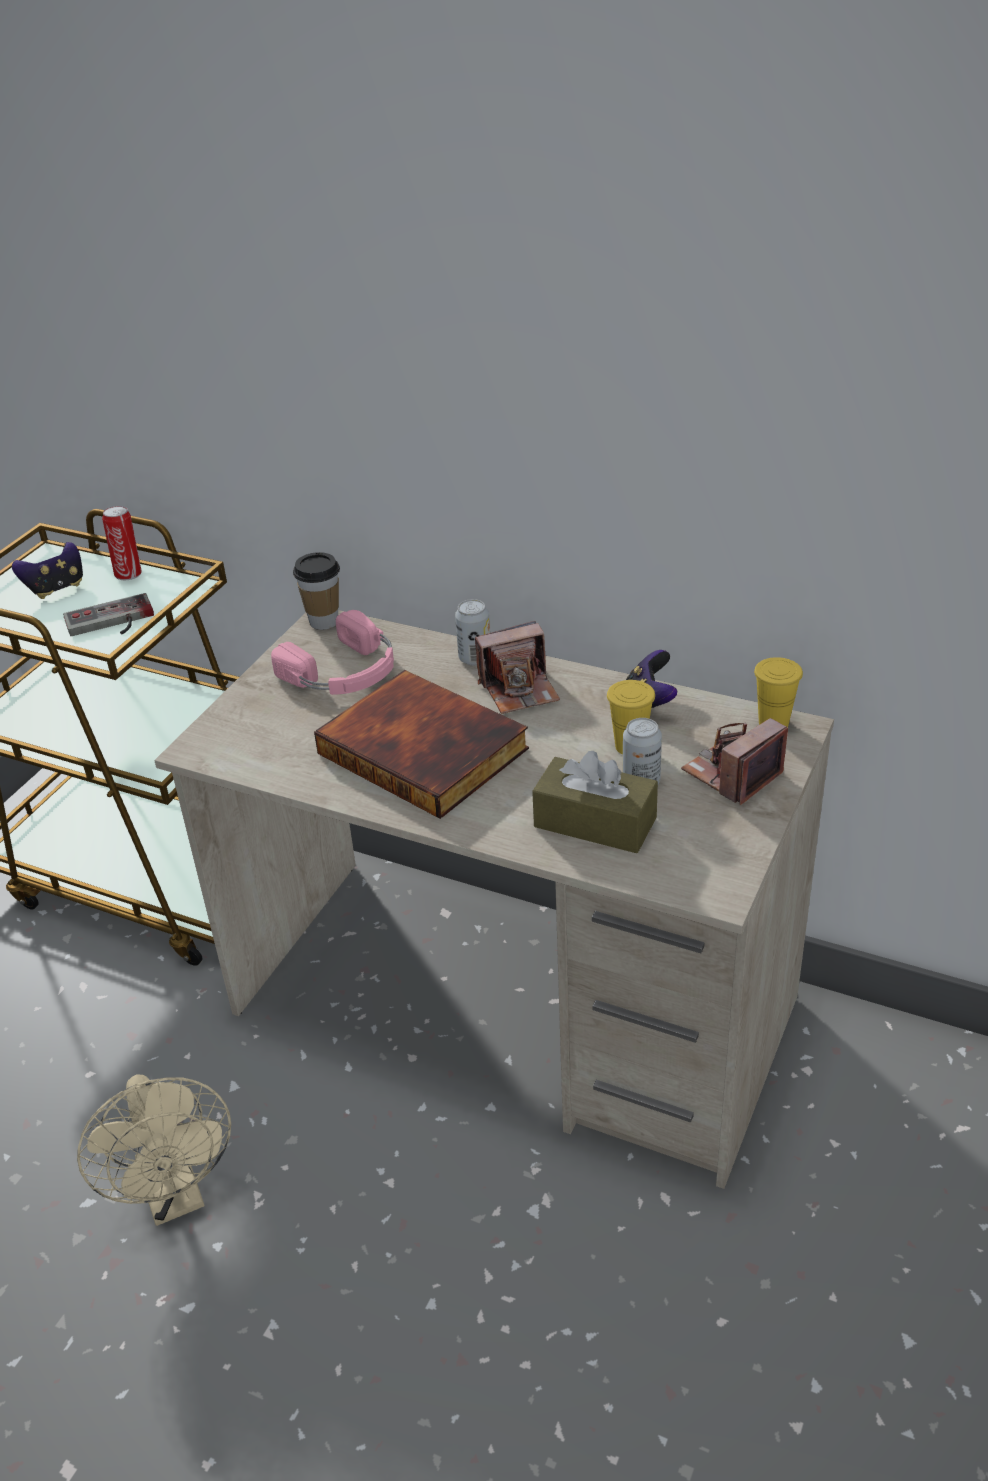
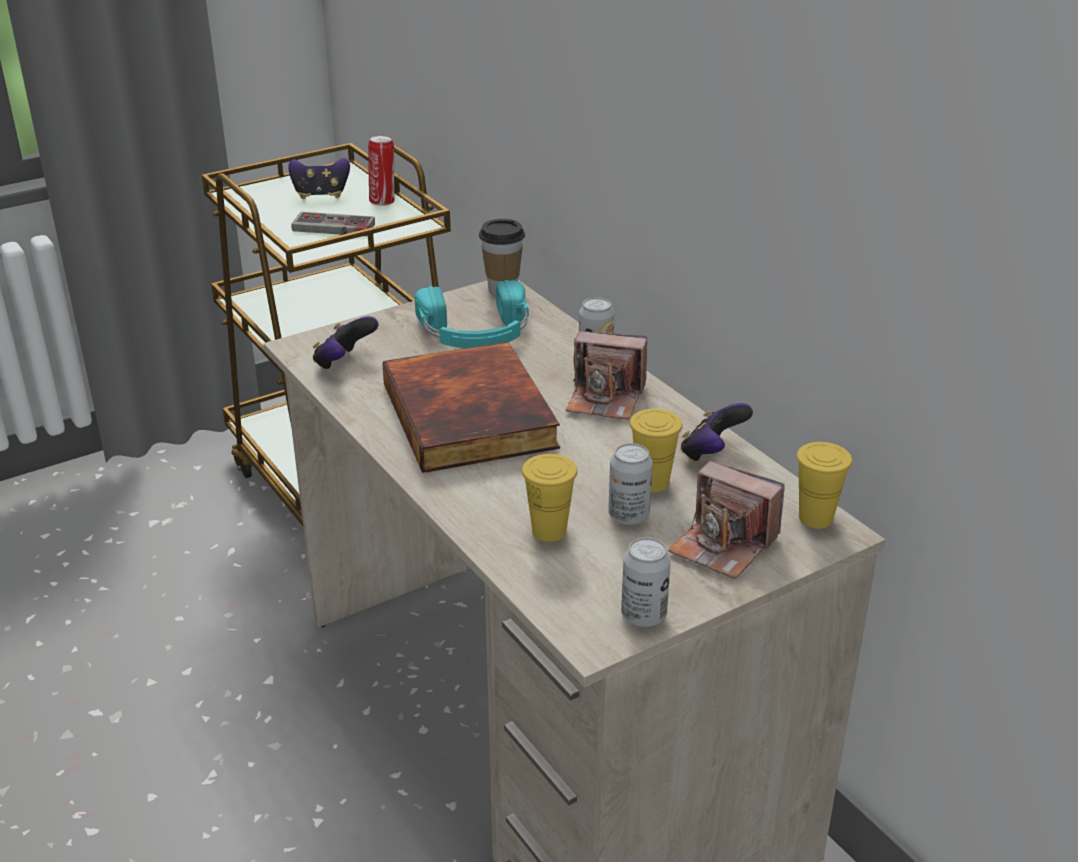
camera: 30 degrees right, 5 degrees down
(175, 1196) = (156, 741): beige fan -> none
(257, 748) = (344, 363): none -> game controller
(345, 672) = (476, 332): pink headphones -> turquoise headphones
(595, 822) = (549, 531): brown tissue box -> yellow cup
(732, 774) = (723, 545): camera -> camera turned 135 degrees counterclockwise
(734, 857) = (643, 615): none -> can

